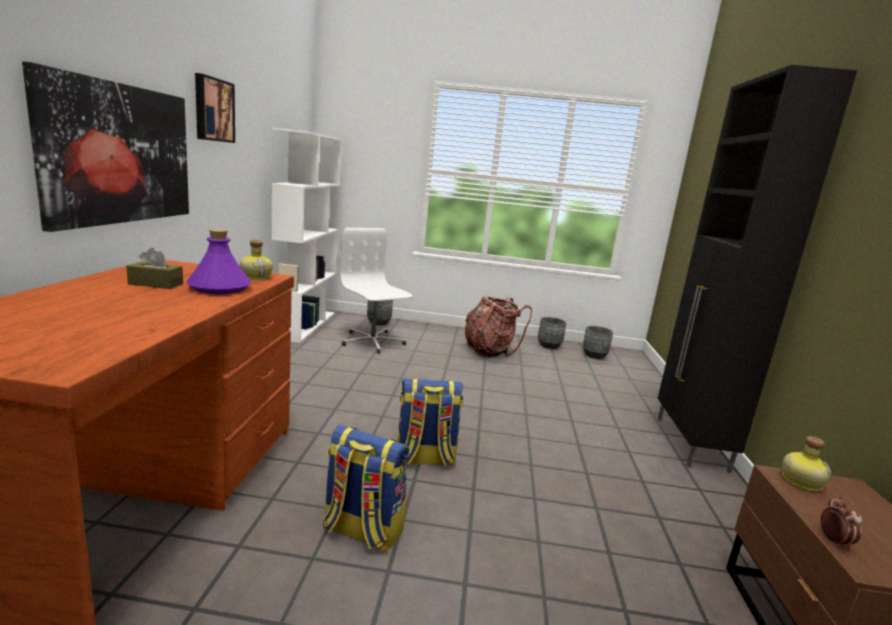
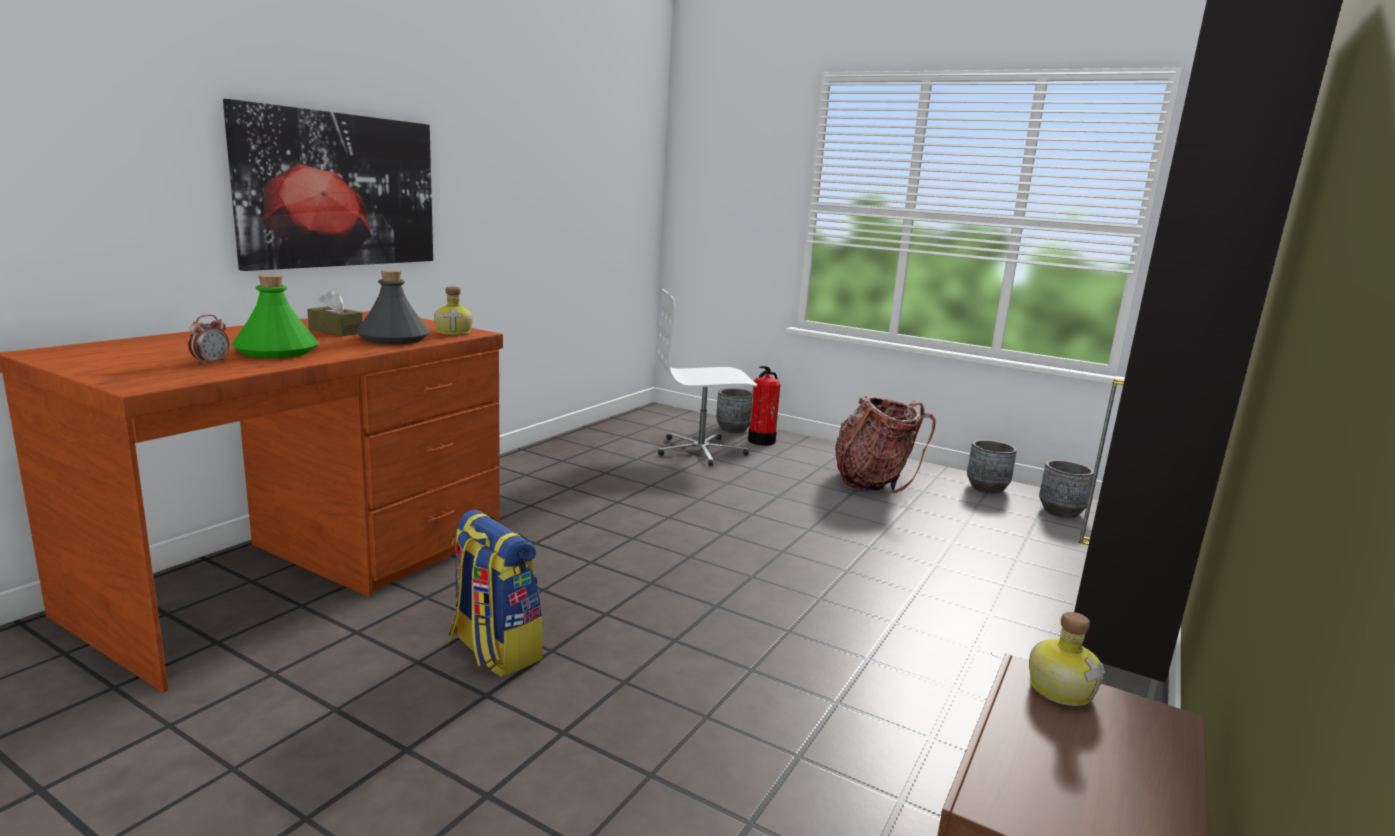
camera: 25 degrees right, 0 degrees up
(138, 311) = (276, 351): none -> green bottle
(213, 110) = (479, 136): picture -> none
(219, 288) = (393, 338): purple bottle -> grey bottle
(305, 325) = (628, 422): white bookcase -> none
(372, 341) = (701, 451): white office chair -> white office chair turned 90 degrees counterclockwise
(403, 329) = (762, 441): none -> fire extinguisher
(424, 458) = (641, 594): backpack -> none
(834, 541) = (987, 761): alarm clock -> alarm clock (211, 363)

